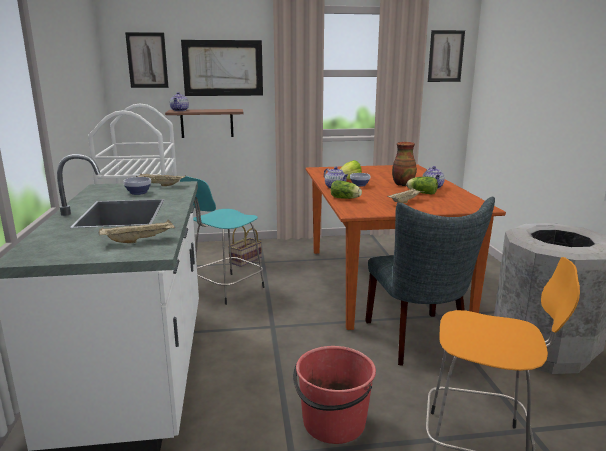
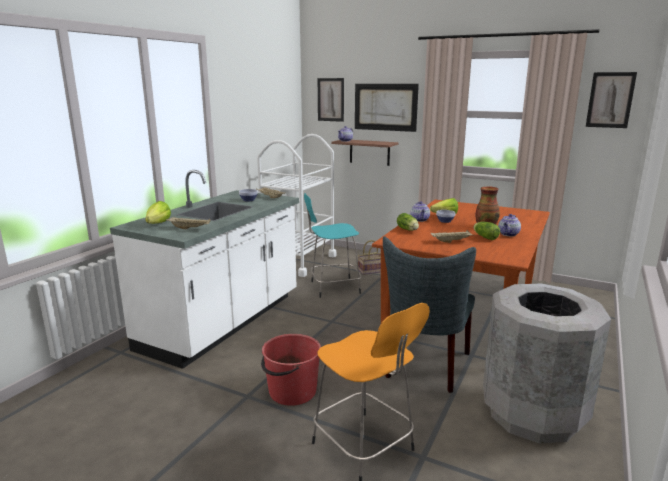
camera: 35 degrees right, 0 degrees up
(71, 247) = (156, 225): none -> lettuce

